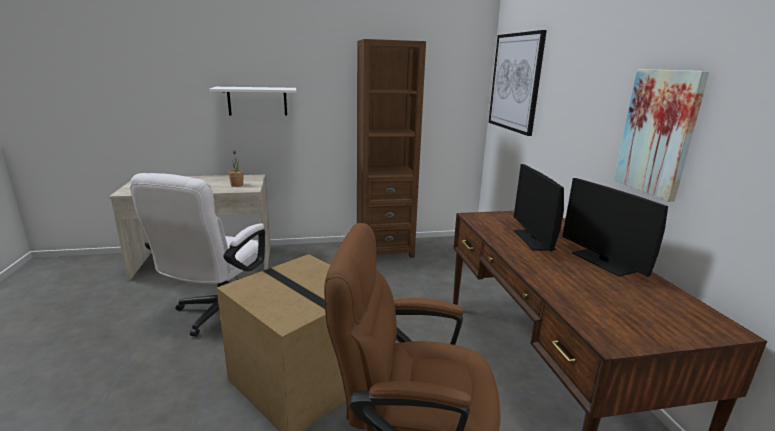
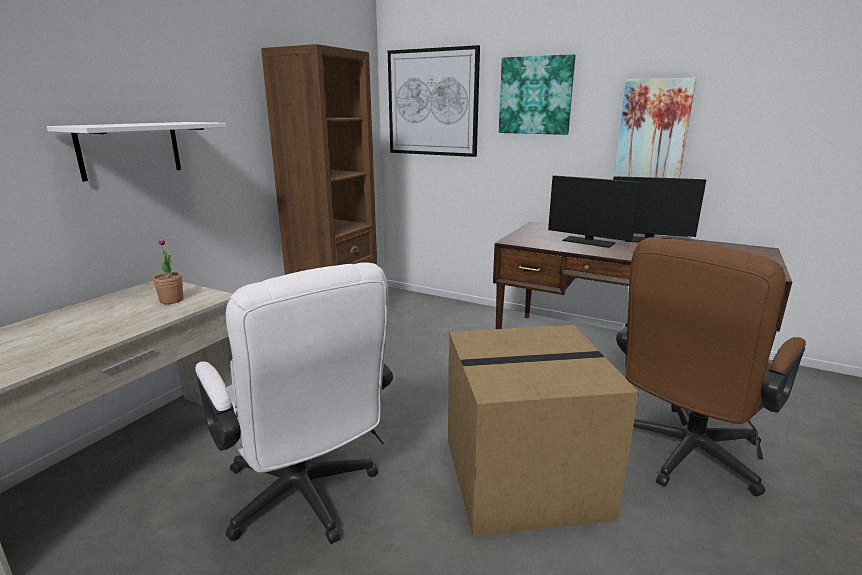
camera: 50 degrees left, 0 degrees up
(573, 81) = (535, 95): none -> picture

